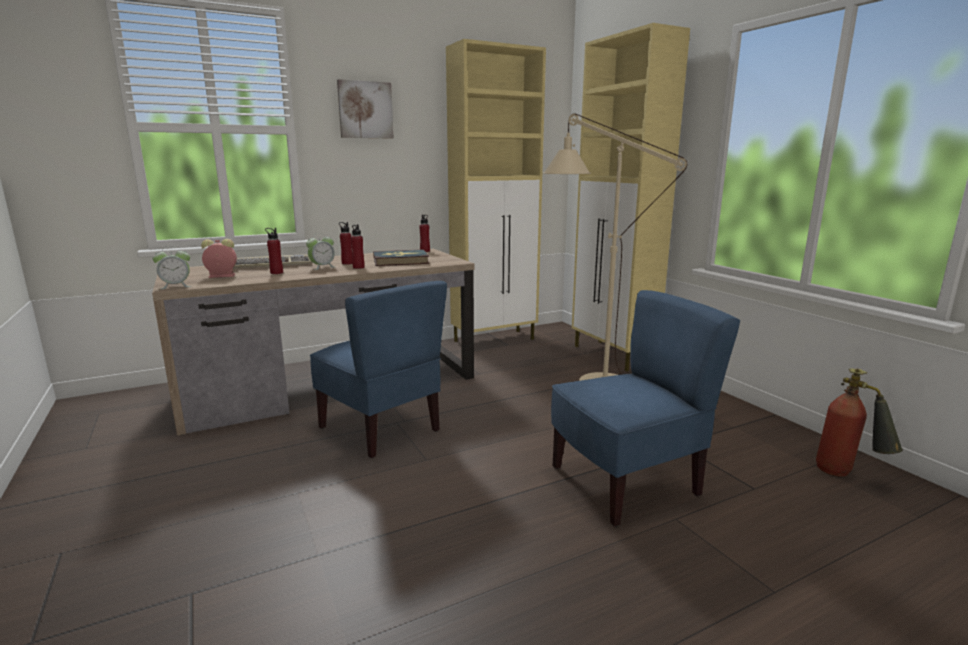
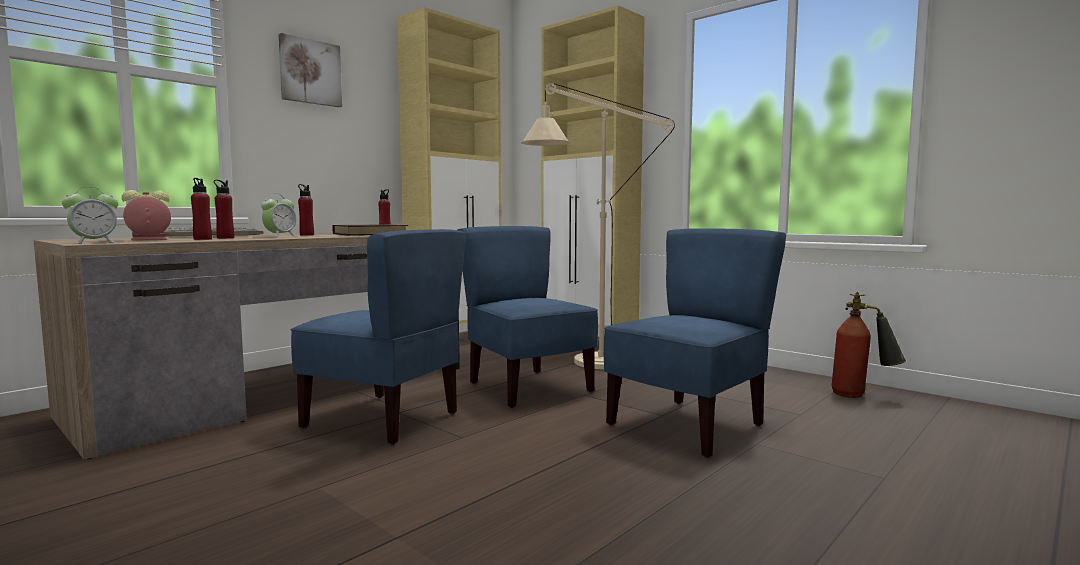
camera: 20 degrees left, 10 degrees down
(358, 267) = (328, 236): red bottle -> red bottle (202, 239)
(516, 410) = (528, 388): none -> blue chair

